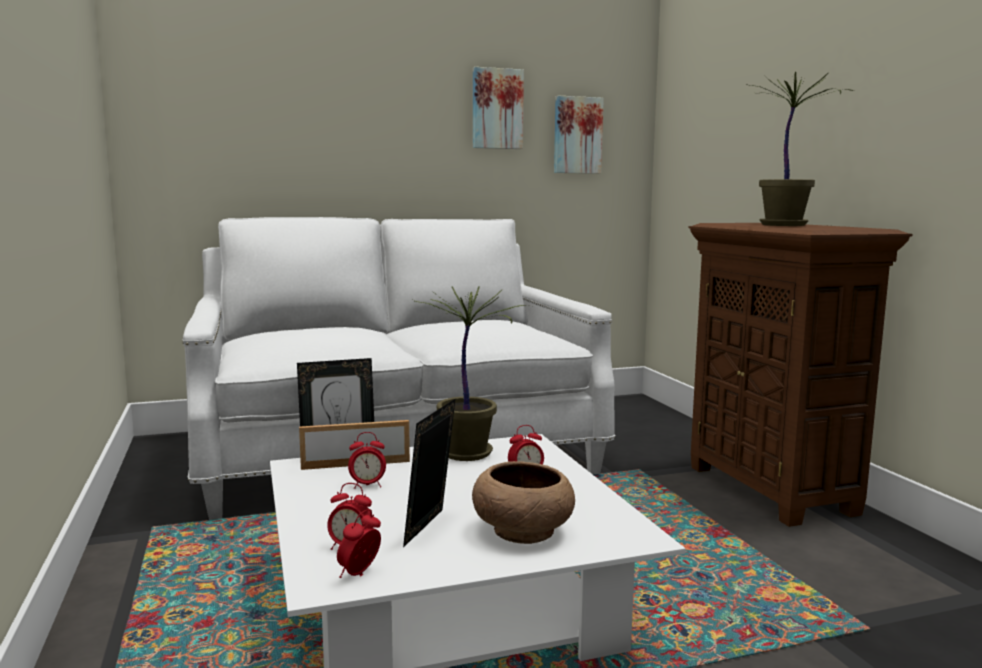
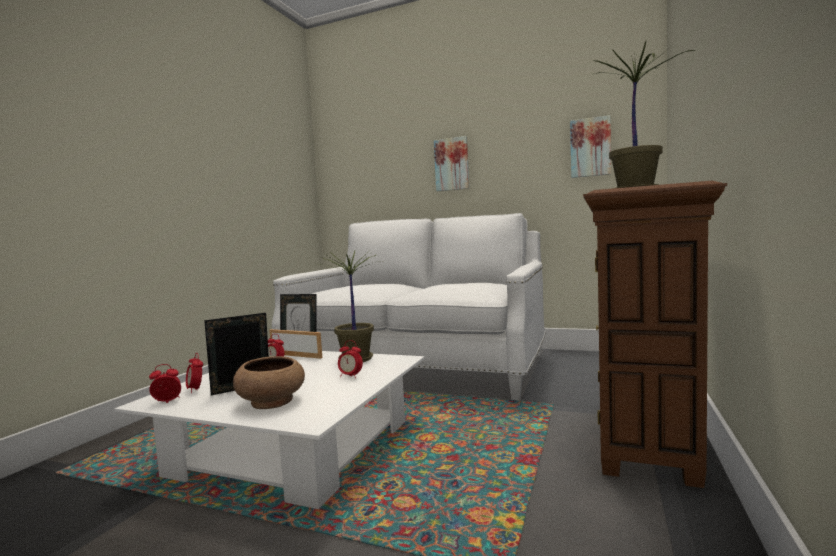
camera: 40 degrees right, 5 degrees down
(496, 109) = (524, 138): picture -> picture (452, 164)

